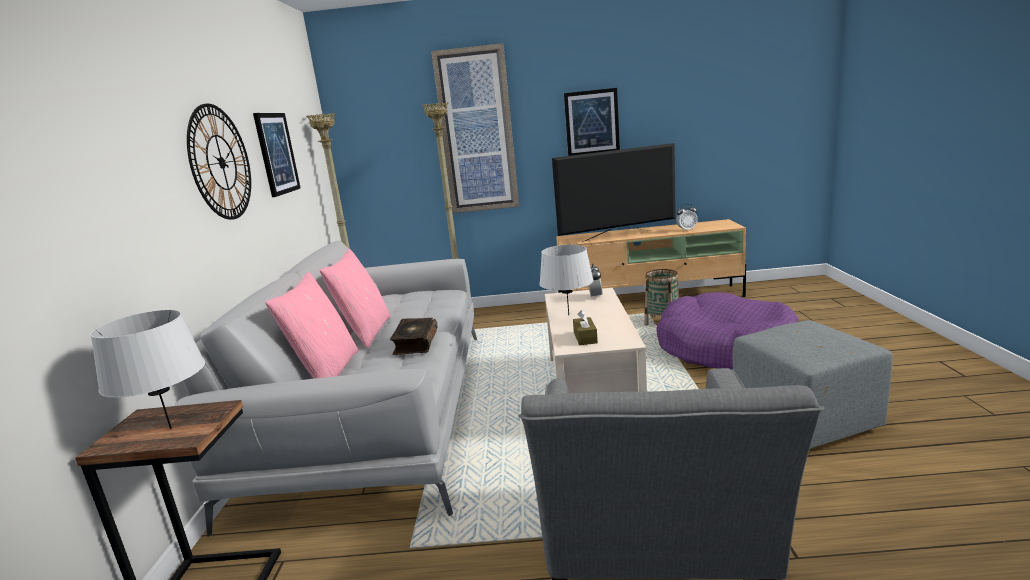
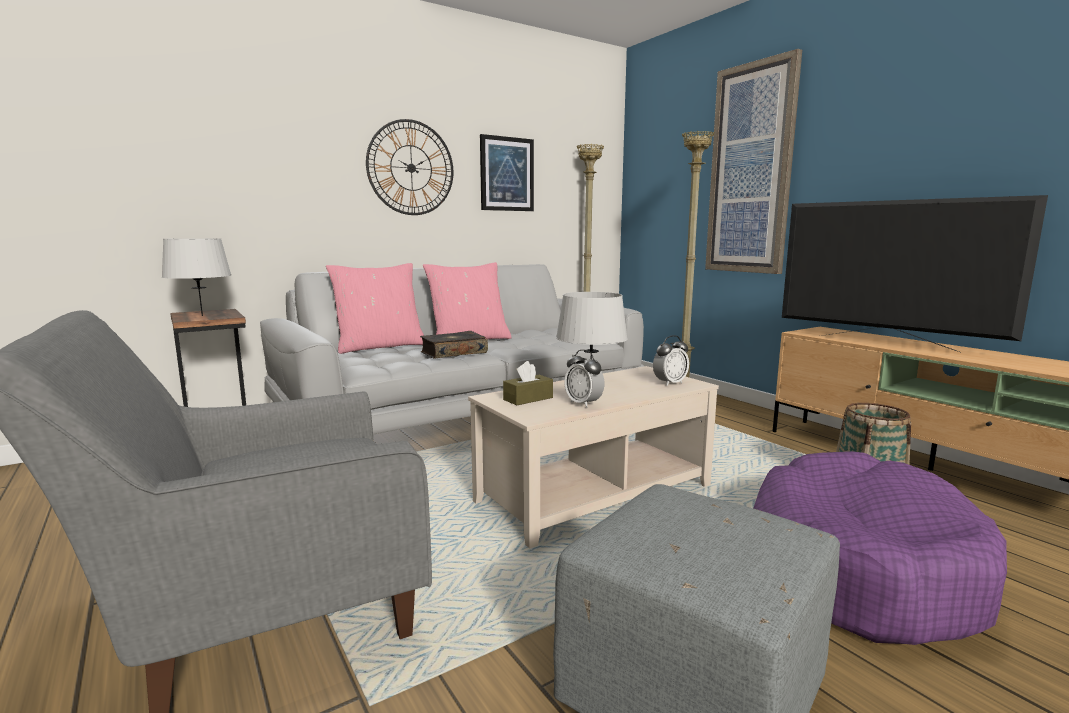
camera: 55 degrees right, 5 degrees down
(592, 122) = (910, 158): picture -> none
(686, 230) = (1023, 365): alarm clock -> alarm clock (583, 403)

